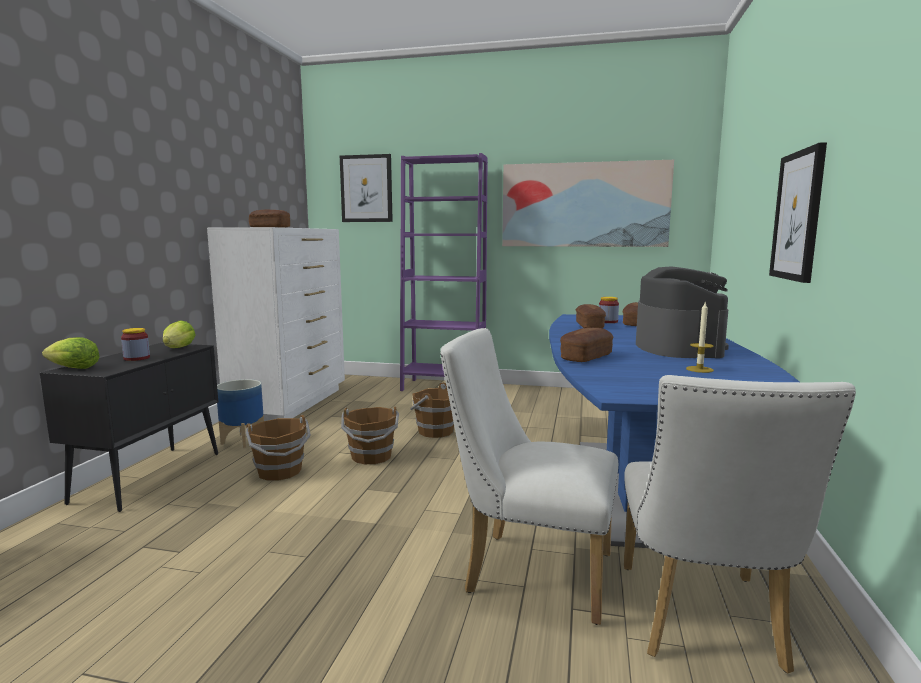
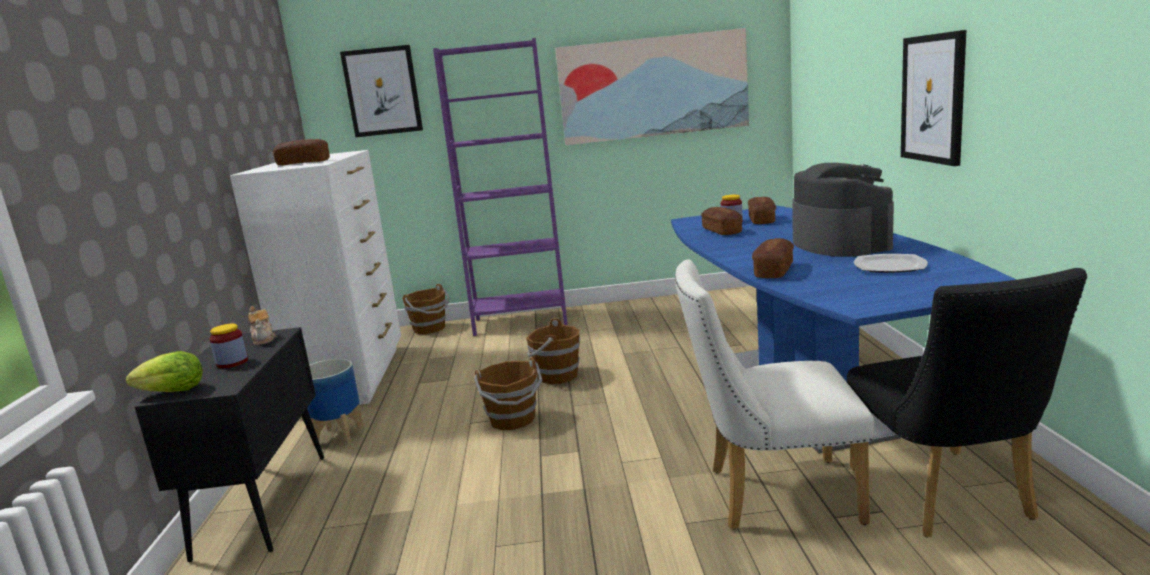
camera: 15 degrees left, 5 degrees up
(179, 348) = (263, 339): lettuce -> teapot
(280, 472) = (423, 460): brown bucket -> brown bucket (430, 328)
(699, 369) = (890, 266): candle -> plate
(702, 623) = (947, 499): white chair -> black chair

